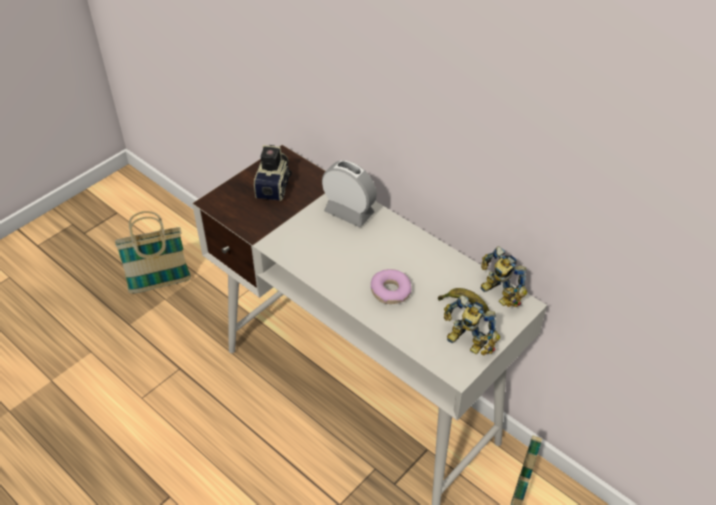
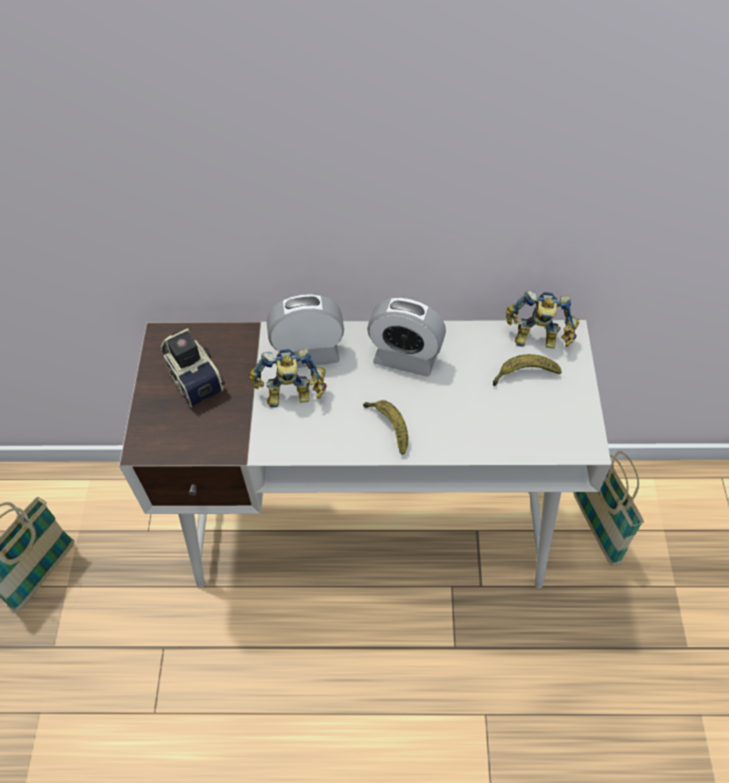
camera: 40 degrees left, 10 degrees up
(349, 279) = (389, 427): none -> banana
(390, 291) = (442, 410): donut -> none
(402, 250) = (405, 357): none -> alarm clock
(466, 343) = (563, 411): toy robot -> toy robot (291, 397)

